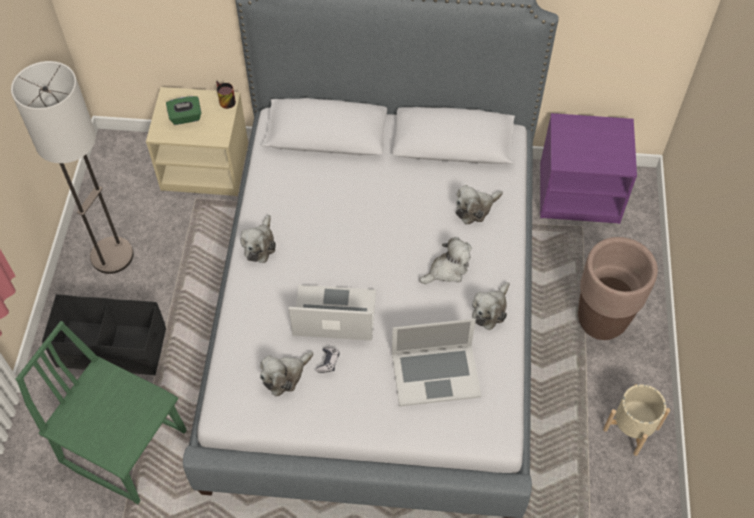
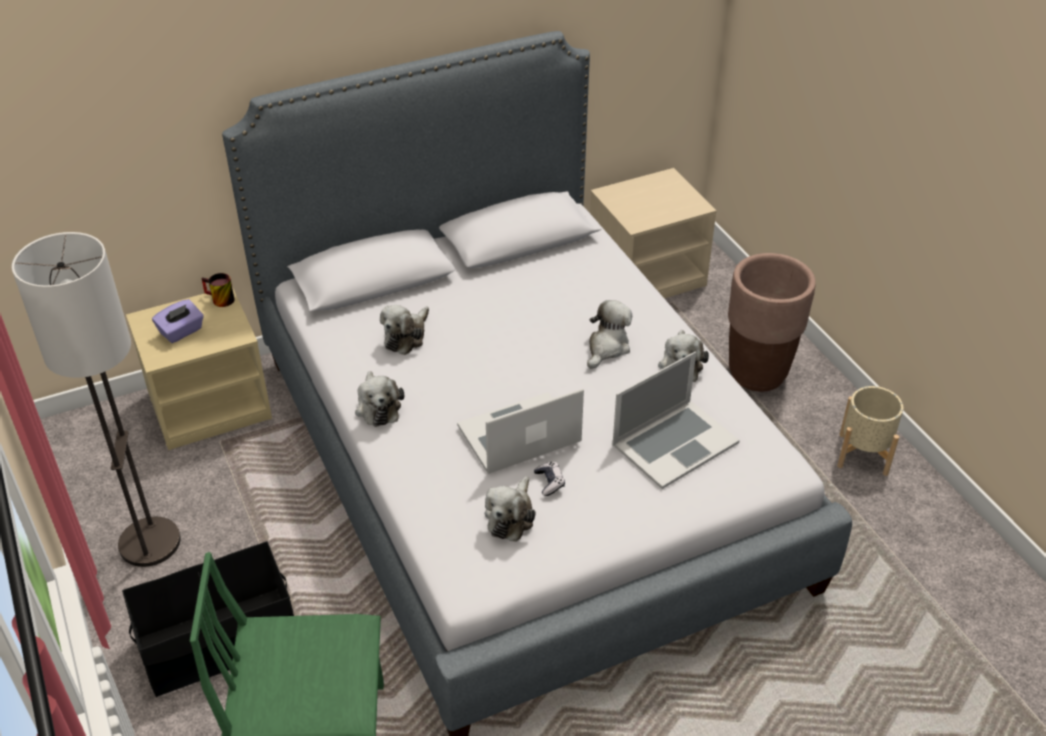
camera: 30 degrees left, 15 degrees down
(186, 117) = (181, 331): green tissue box -> purple tissue box
(475, 209) = (590, 285): plush toy -> plush toy (406, 336)
(580, 192) = (646, 275): purple nightstand -> beige nightstand

